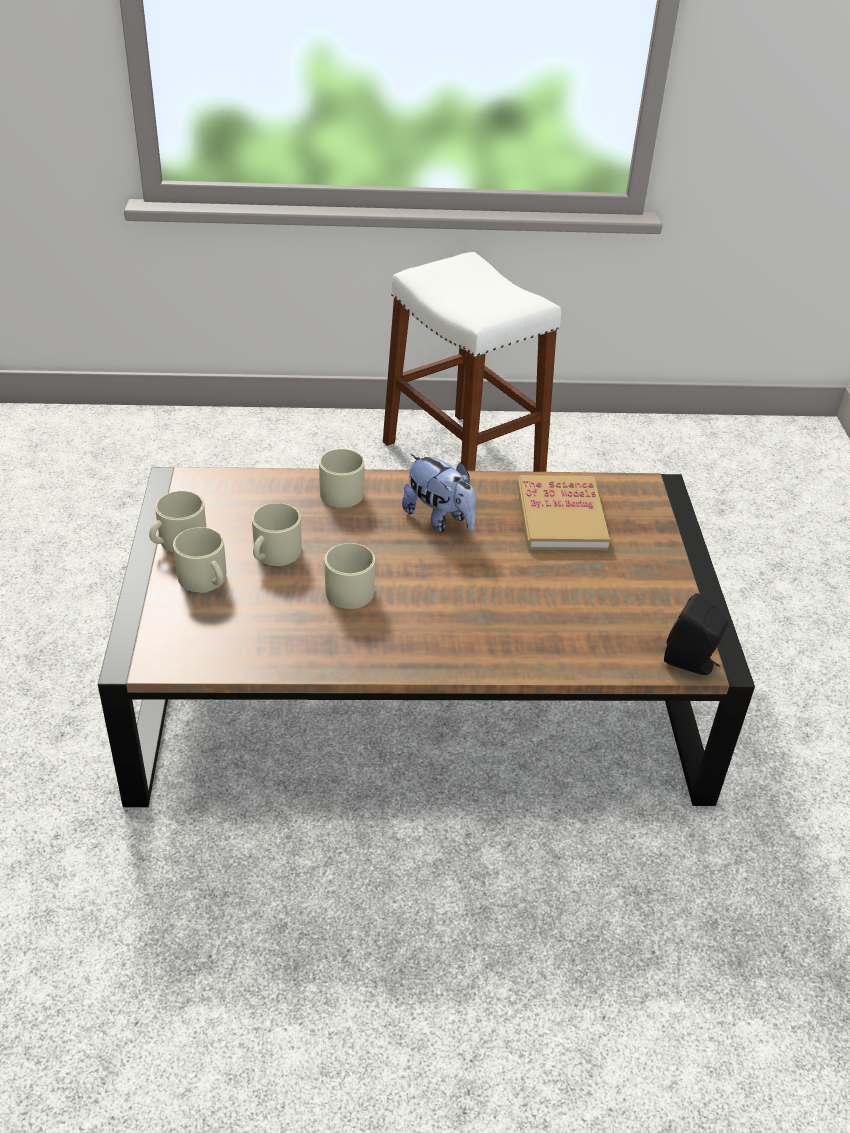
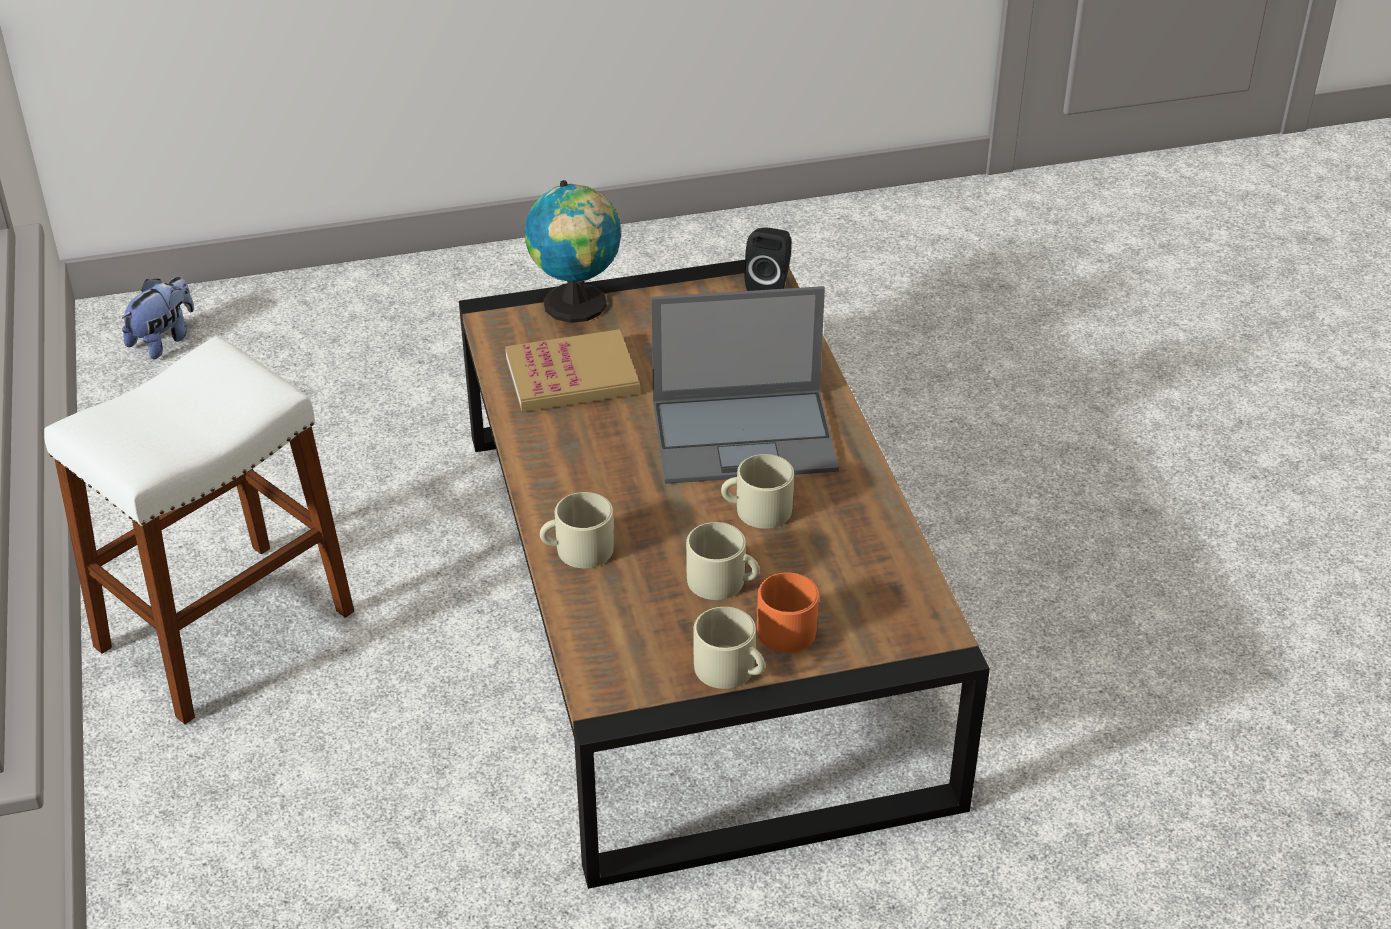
camera: 100 degrees left, 0 degrees up
(205, 579) = (791, 627): beige mug -> orange mug
(439, 519) = (608, 463): plush toy -> plush toy (164, 340)
(452, 600) = (746, 435): none -> laptop
(665, 534) = (577, 306): none -> globe

